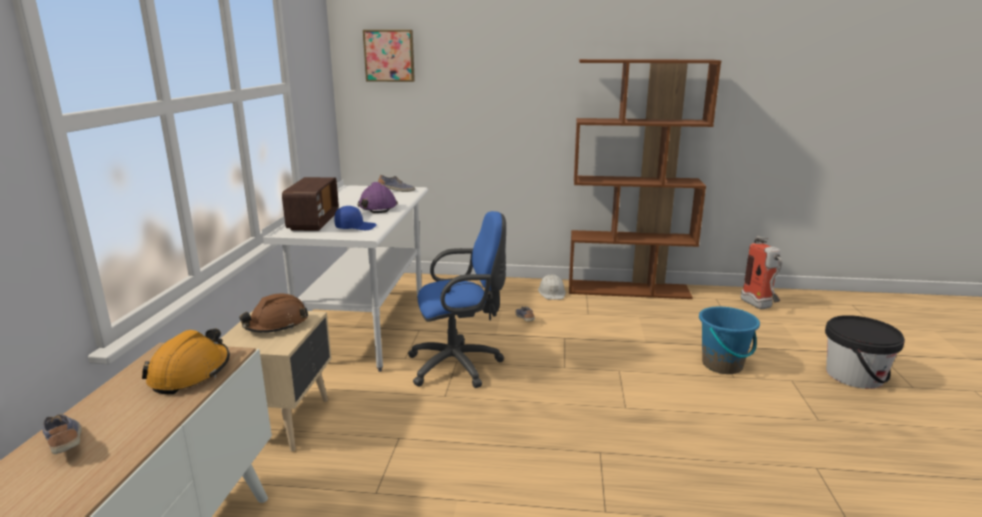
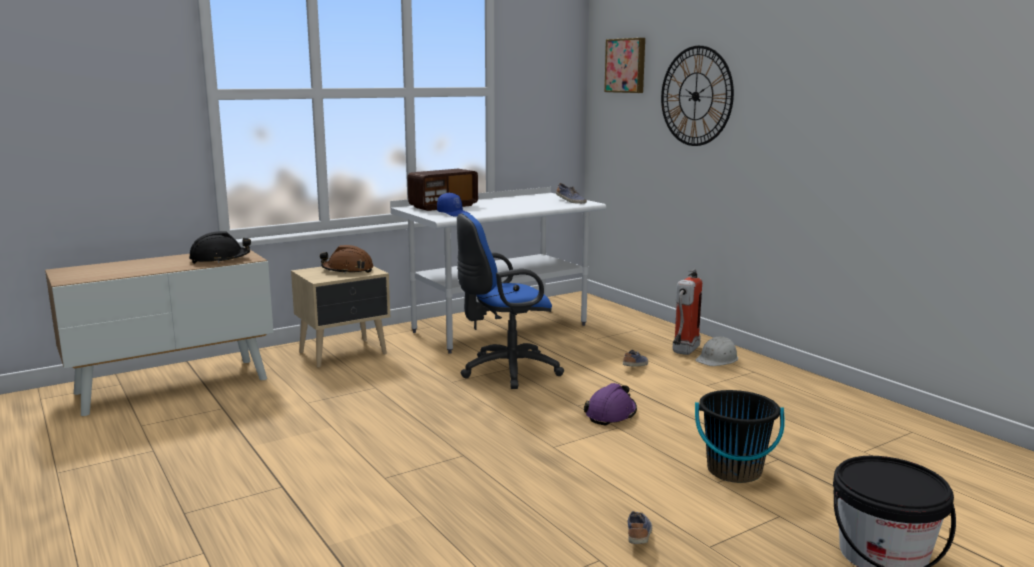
camera: 50 degrees right, 5 degrees down
(65, 442) = (131, 264): shoe -> shoe (639, 535)
(190, 373) = (220, 259): orange hard hat -> black hard hat
(377, 207) = (514, 207): purple hard hat -> purple hard hat (611, 414)
(460, 365) = (505, 371): blue office chair -> blue office chair turned 120 degrees clockwise
(480, 83) = (696, 96): none -> wall clock
(629, 289) = (814, 386): brown bookcase -> none
(722, 365) = (734, 471): blue bucket -> black bucket
(760, 306) = (958, 460): fire extinguisher -> fire extinguisher (683, 352)

